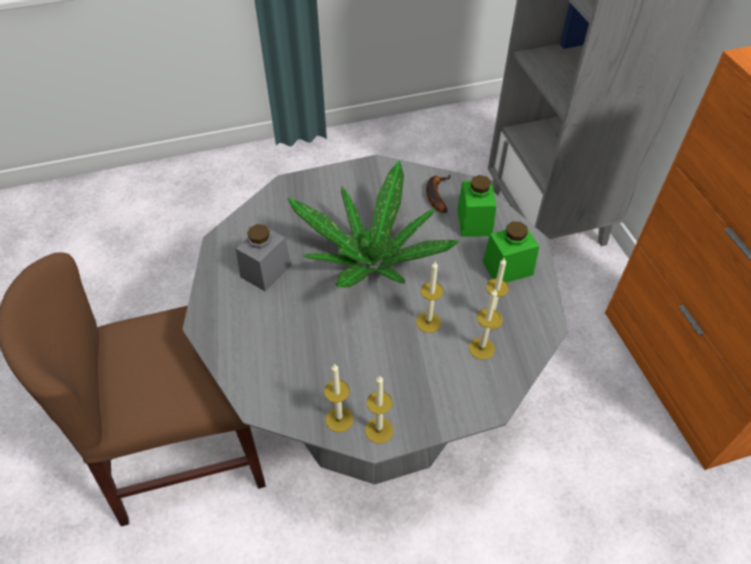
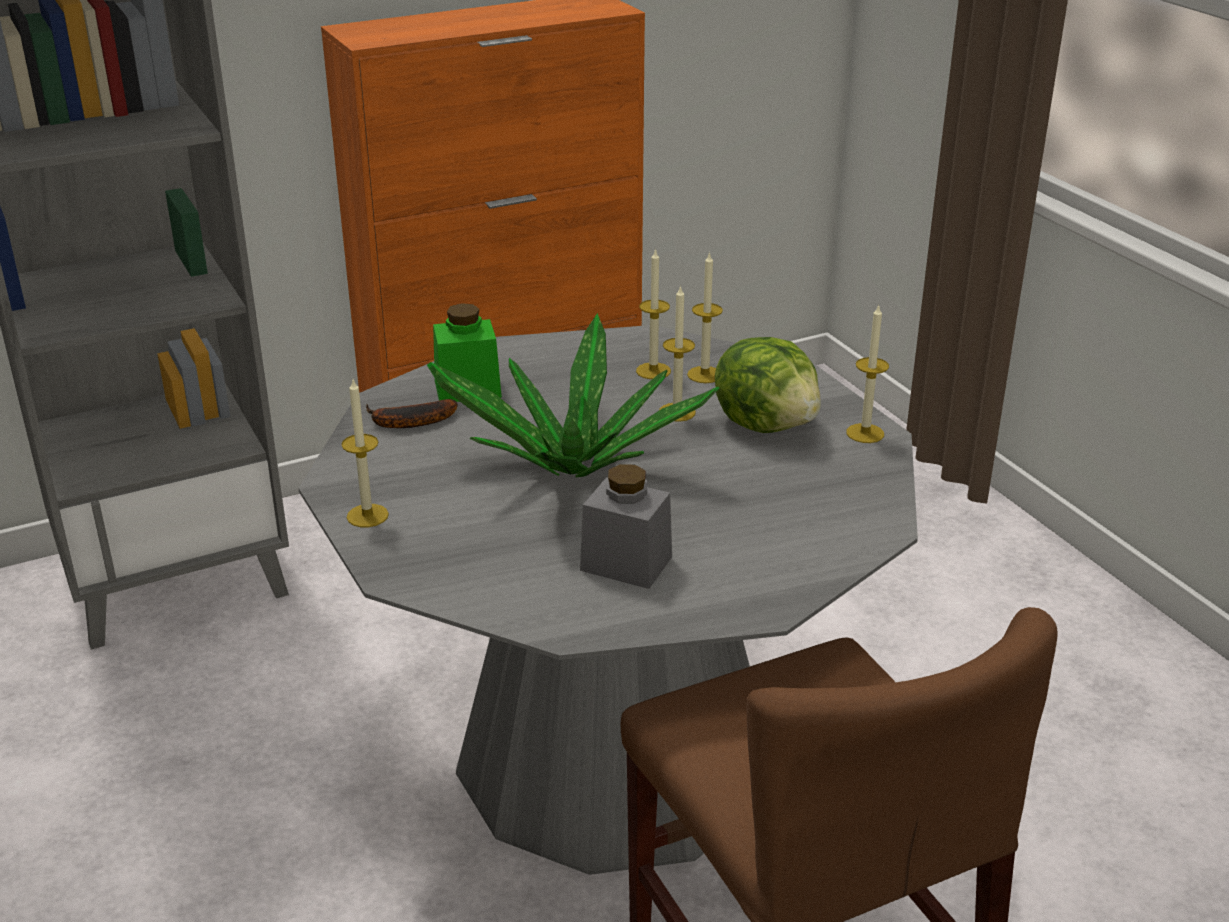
camera: 100 degrees left, 20 degrees down
(339, 419) = (867, 462): candle -> candle (367, 515)
(403, 371) = (767, 424): none -> lettuce
(507, 268) = (557, 362): green jar -> none

